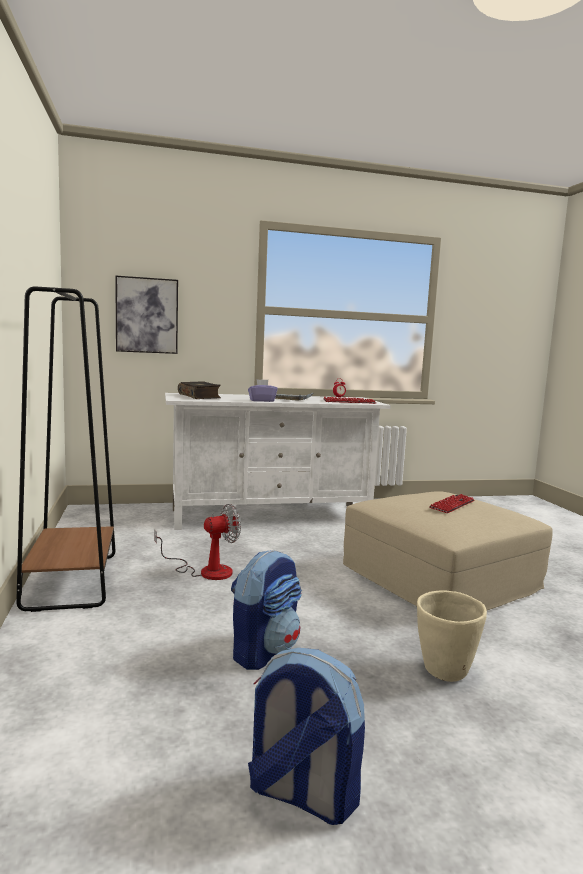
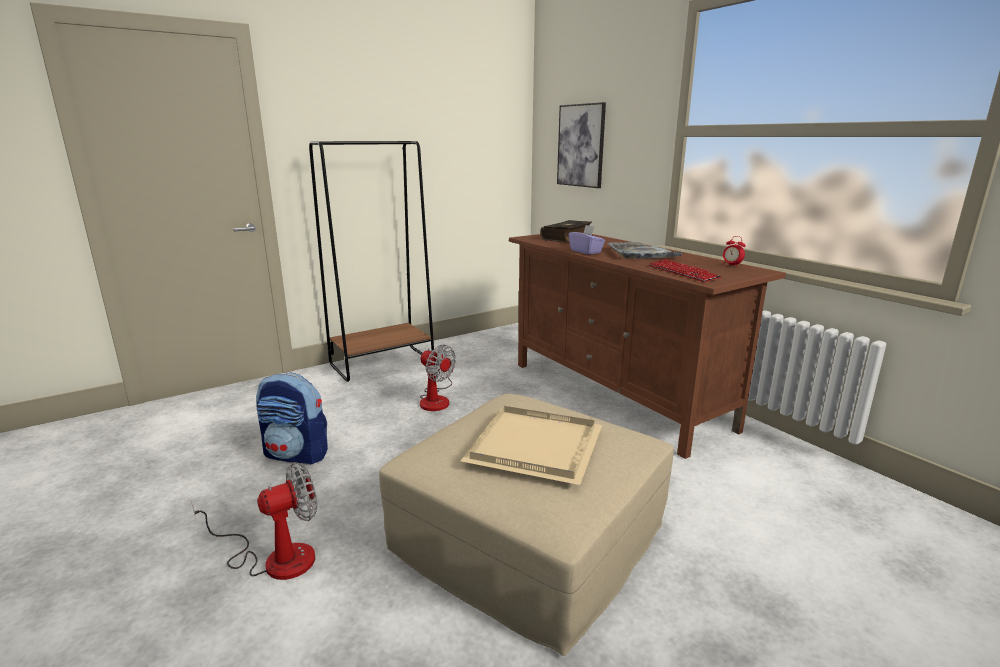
camera: 70 degrees right, 10 degrees up
(271, 516) = (616, 394): white dresser -> brown dresser
(301, 794) = (114, 504): backpack -> none
(444, 672) = (275, 558): beige planter -> fan
(452, 505) = (538, 446): keyboard -> beige tray

